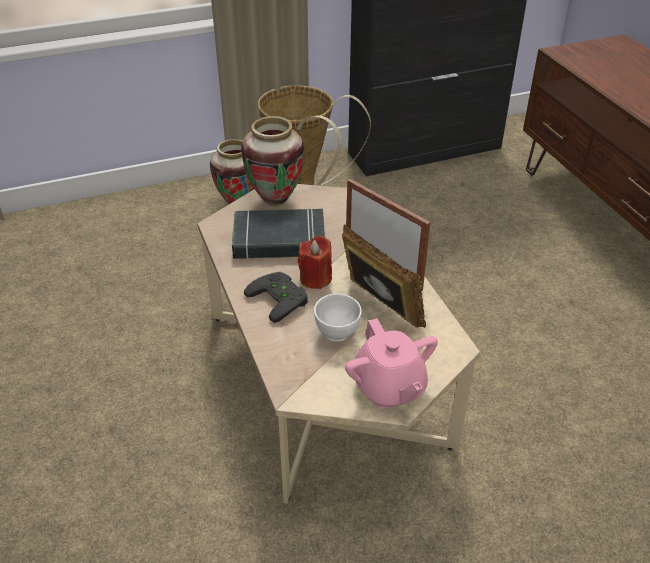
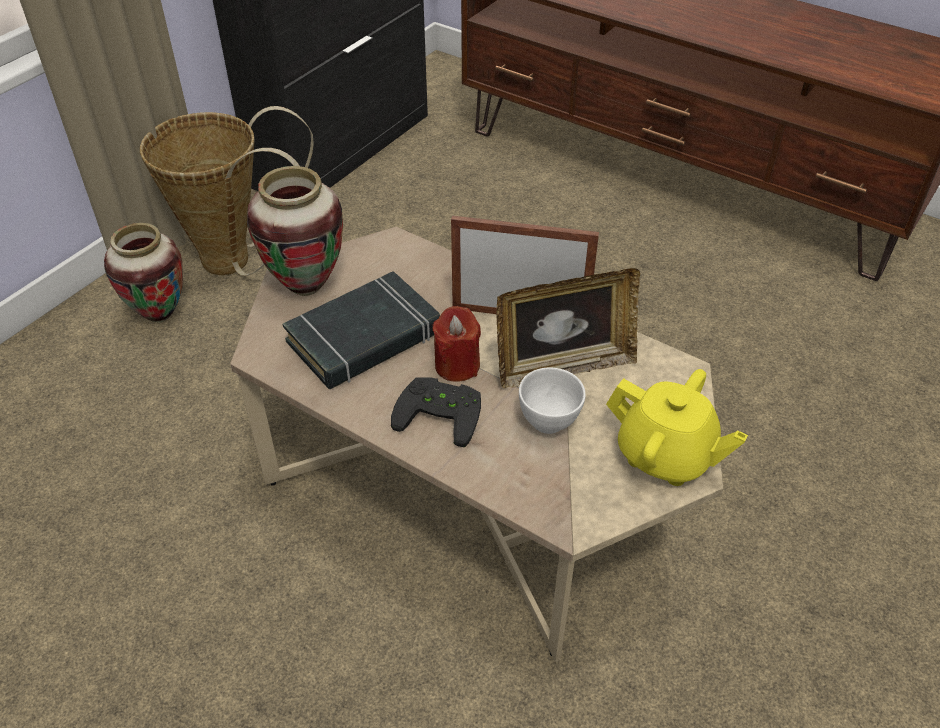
camera: 35 degrees left, 5 degrees up
(379, 308) = (564, 366): picture frame -> picture frame turned 150 degrees clockwise
(389, 388) = (665, 456): pink teapot -> yellow teapot

